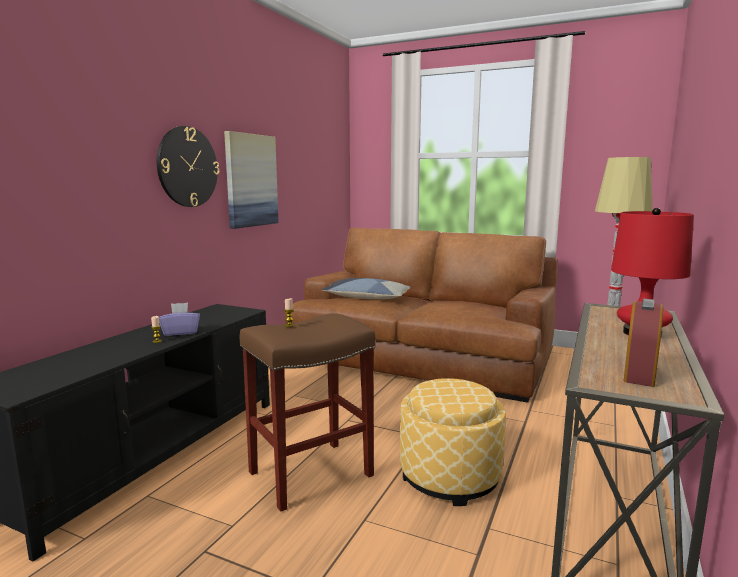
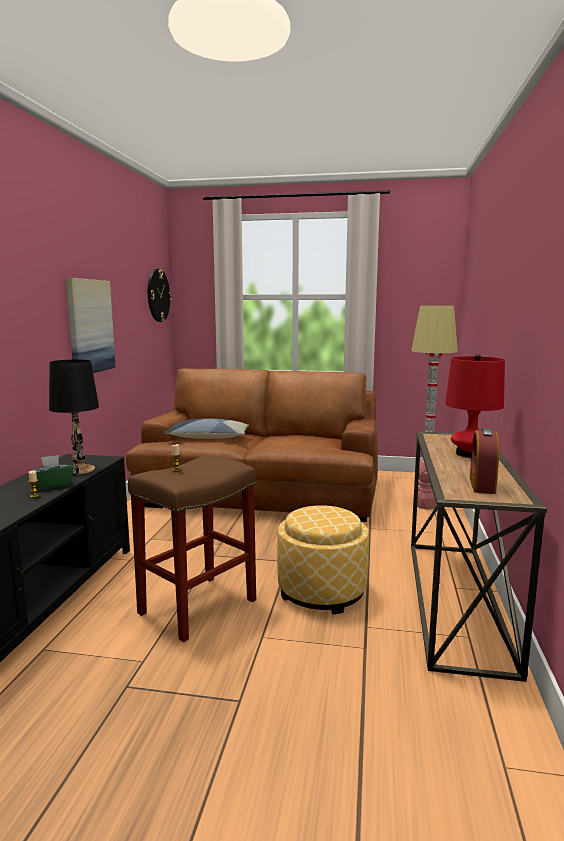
camera: 15 degrees left, 0 degrees up
(181, 332) = (53, 485): purple tissue box -> green tissue box
(187, 167) = (36, 316): wall clock -> wall clock (158, 295)
(215, 319) = (78, 470): none -> black table lamp

